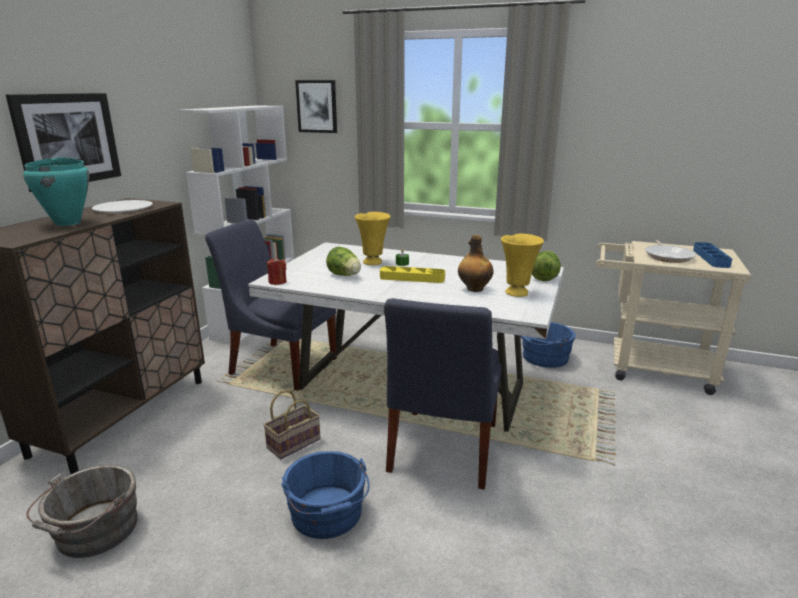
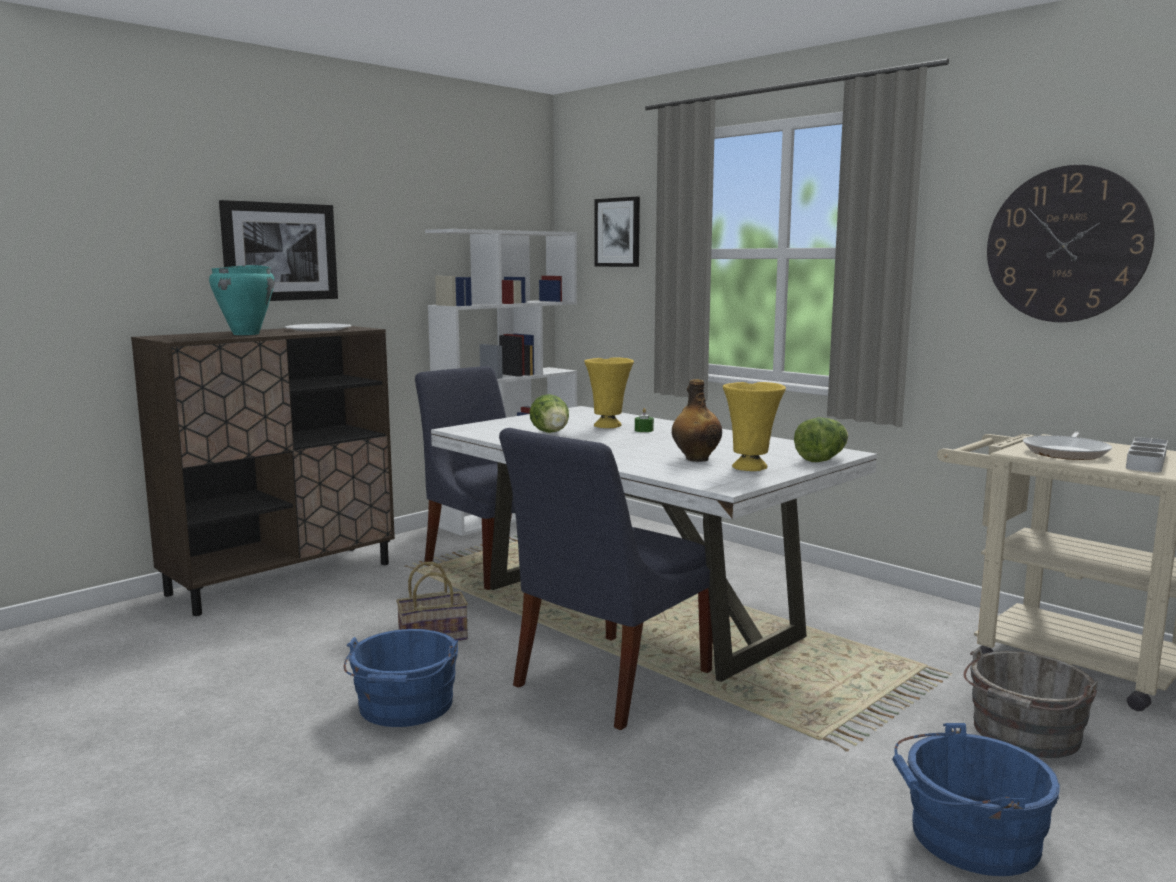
camera: 25 degrees right, 10 degrees down
(94, 532) = (170, 665): grey bucket -> grey bucket (1023, 735)
(277, 282) = (464, 431): red candle -> none
(412, 278) = (632, 443): yellow tray -> none
(543, 358) = (875, 615): blue bucket -> blue bucket (967, 837)
(650, 126) = (1066, 244): none -> wall clock
(710, 258) = (1146, 461): blue tray -> grey tray

